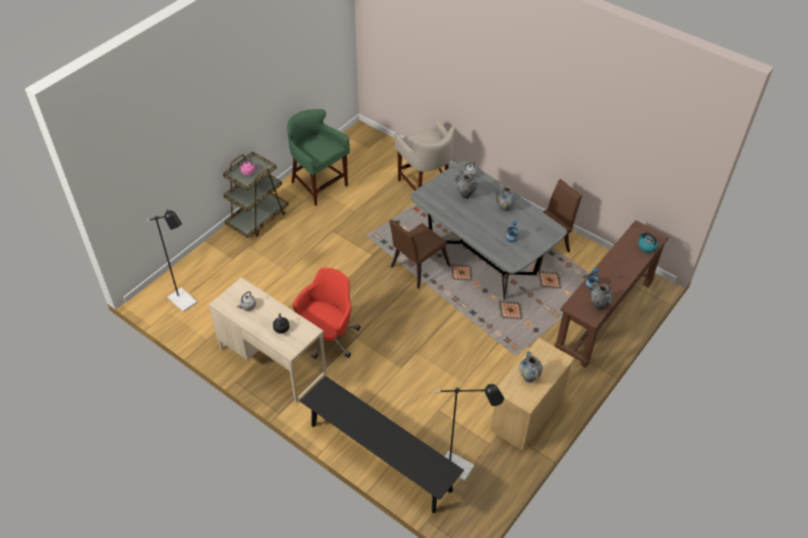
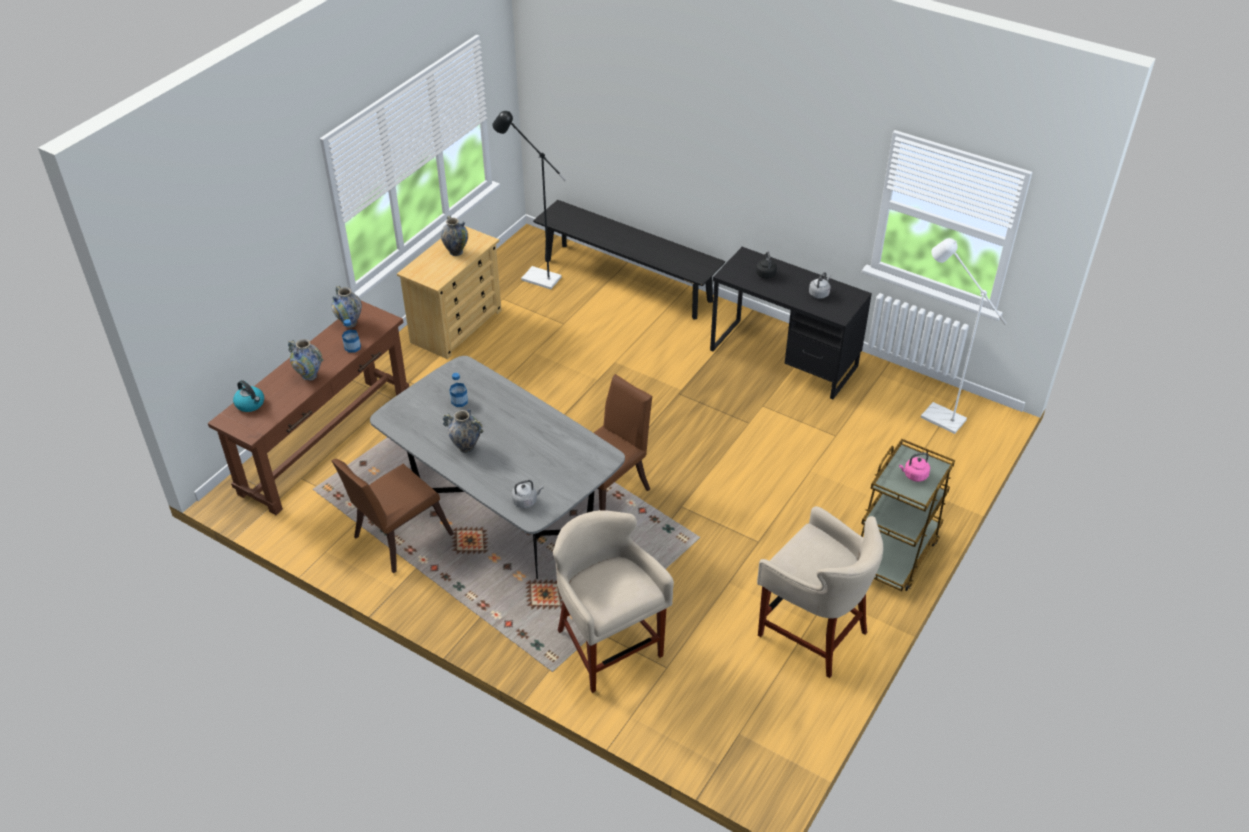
camera: 175 degrees right, 5 degrees down
(186, 303) = (936, 415): black floor lamp -> white floor lamp
(272, 360) = (783, 358): beige desk -> black desk
(318, 185) = (812, 631): green stool -> beige stool
(327, 338) = (720, 387): red office chair -> none
(465, 195) = (531, 464): vase -> vase (309, 375)

